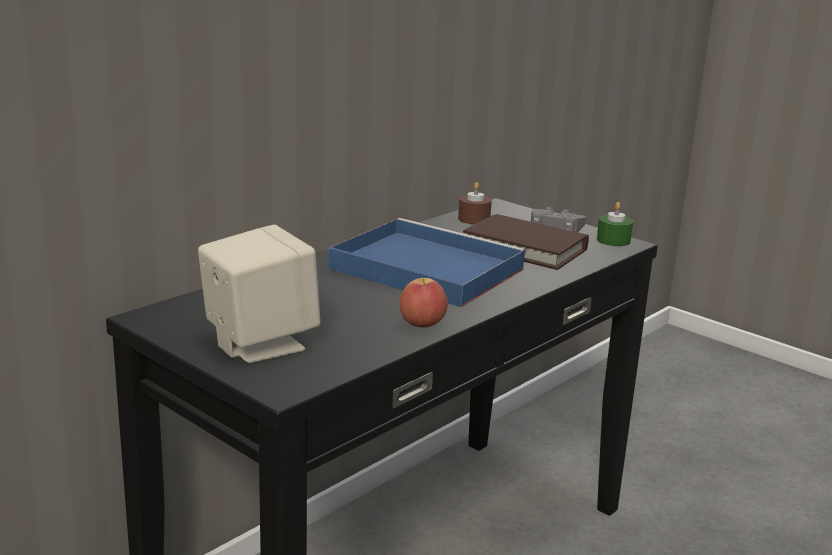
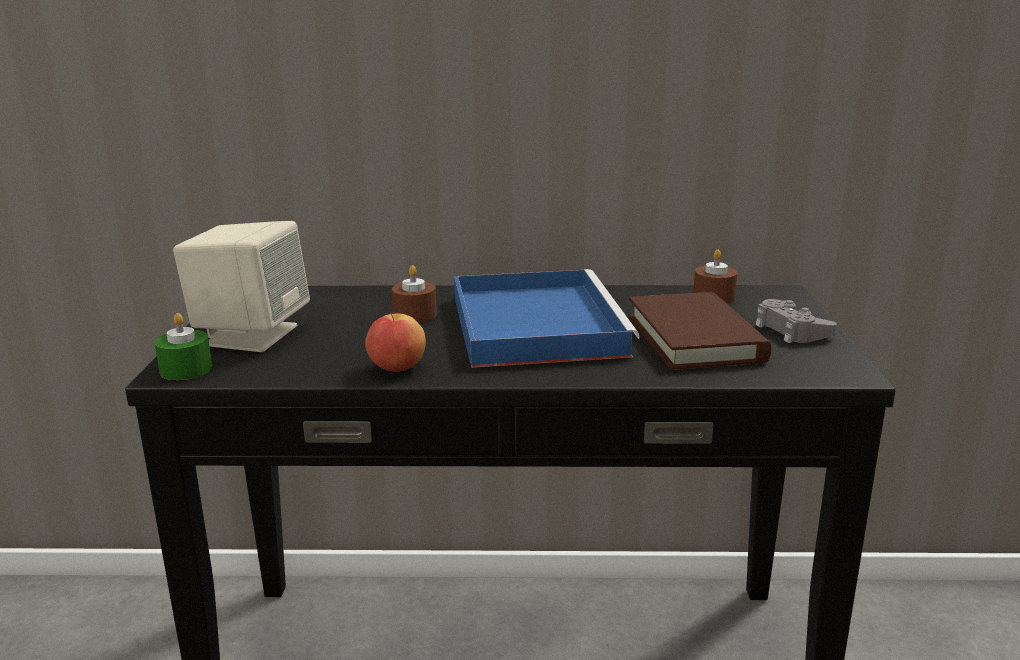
camera: 50 degrees right, 0 degrees up
(334, 288) = (415, 315): none -> brown candle
(613, 240) = (836, 364): green candle -> green candle (186, 369)

